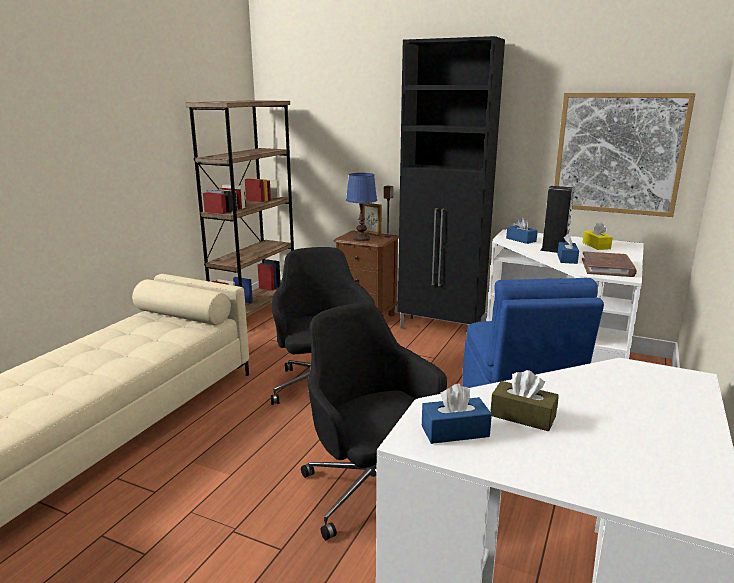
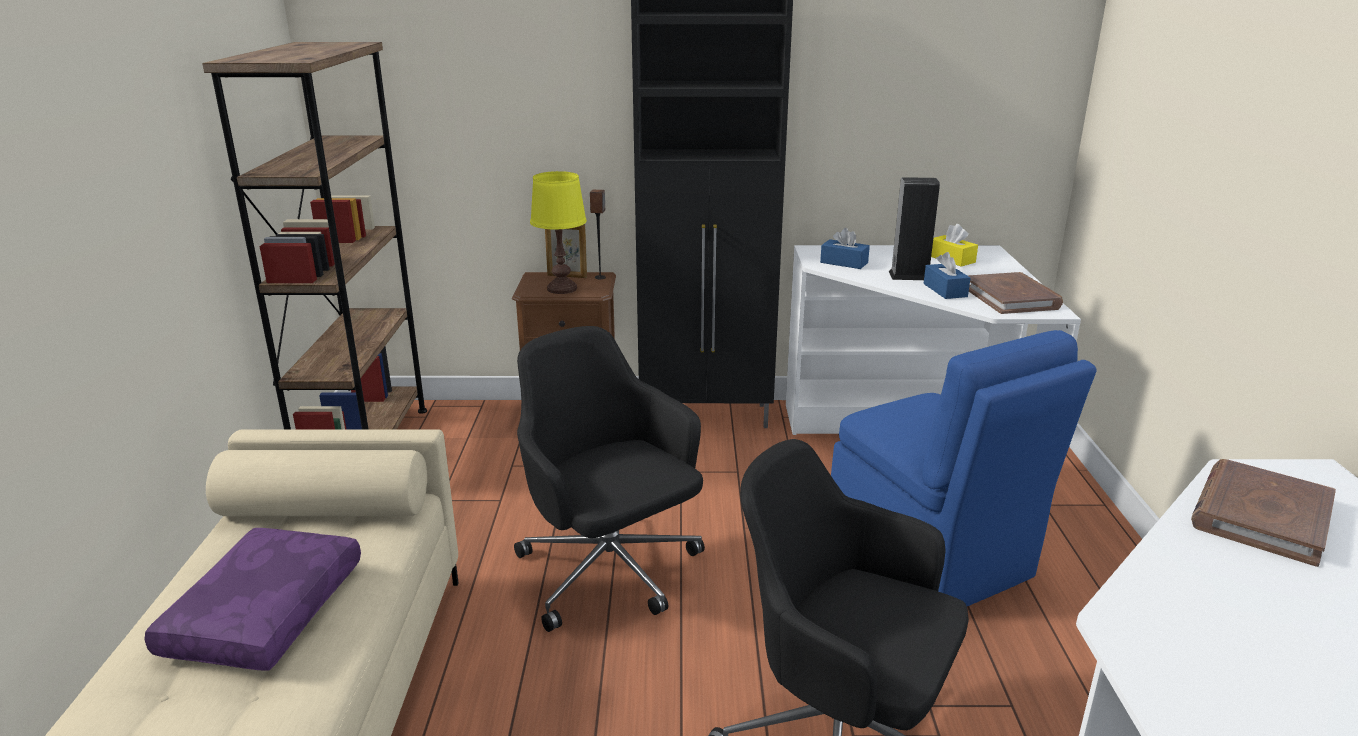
camera: 25 degrees left, 5 degrees up
(121, 345) = (263, 612): none -> purple pillow
(361, 239) = (561, 289): blue table lamp -> yellow table lamp
(455, 431) = (1199, 662): blue tissue box -> none
(522, 416) = (1238, 603): brown tissue box -> none
(607, 386) = (1260, 516): none -> brown book
(618, 154) = (961, 116): picture -> none

